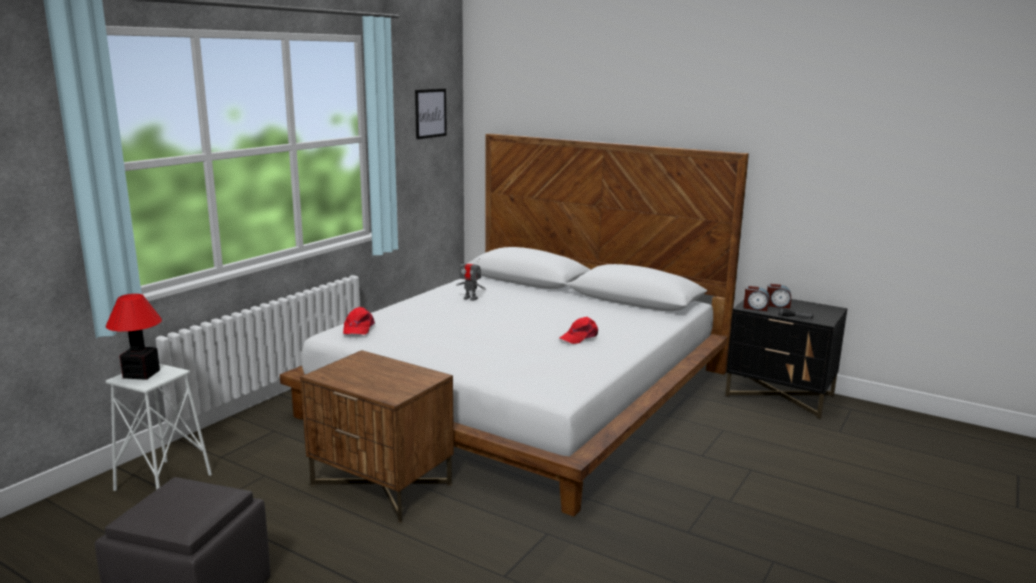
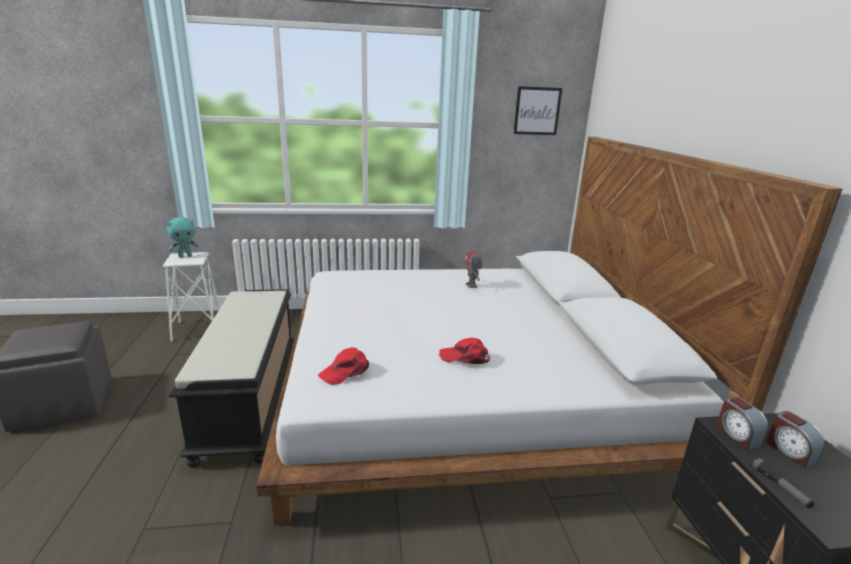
camera: 50 degrees right, 5 degrees up
(140, 374) = (185, 256): table lamp -> turquoise plush toy
(358, 328) = (345, 275): red cap -> red cap (345, 371)
(382, 485) = (251, 399): brown nightstand -> black bench

